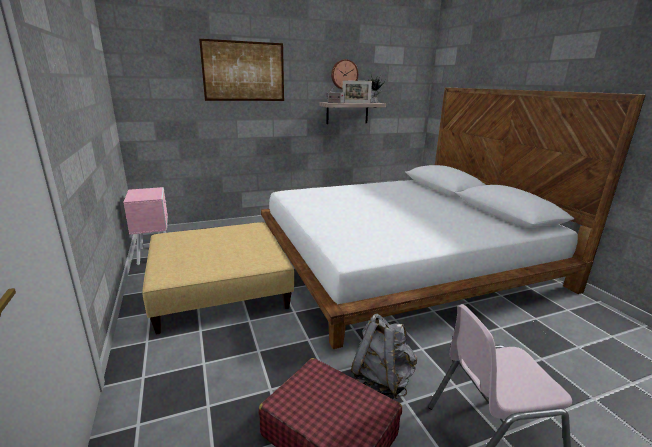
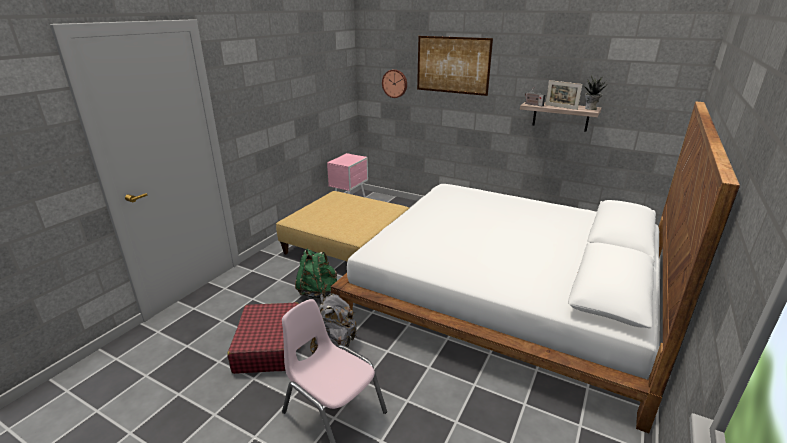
camera: 50 degrees right, 5 degrees up
(272, 345) = (317, 291): none -> green backpack
(344, 74) = (561, 72): wall clock -> wall clock (395, 83)

